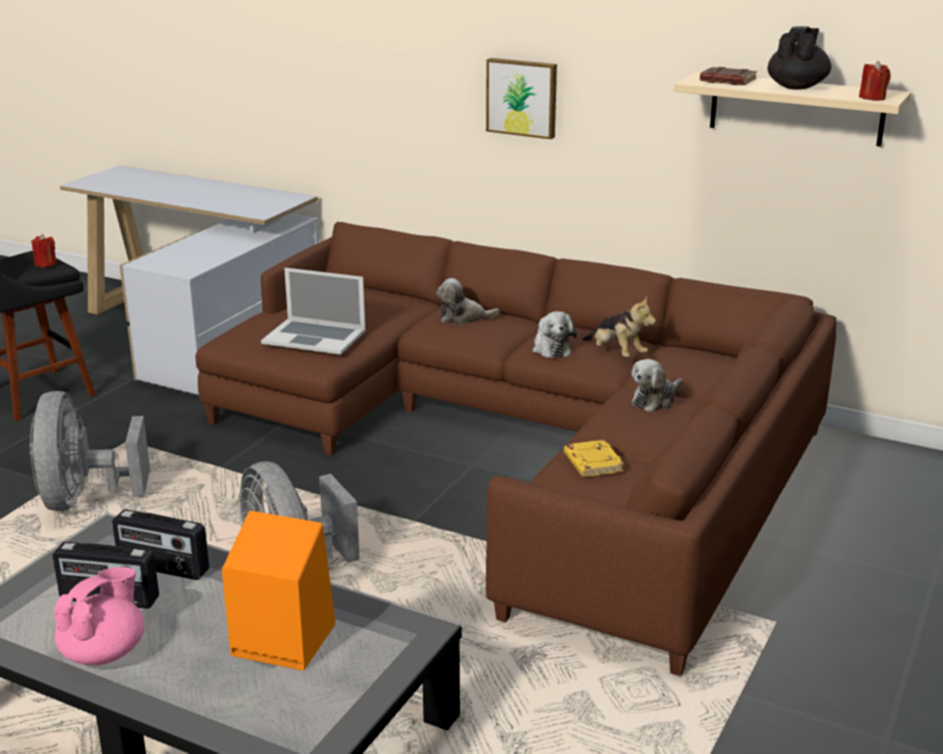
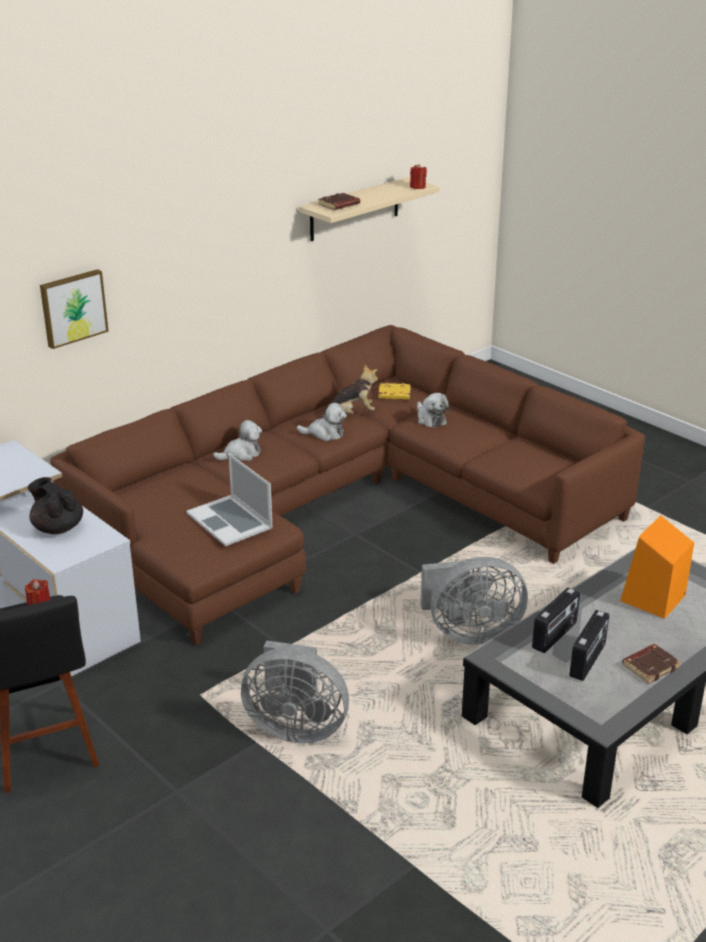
camera: 70 degrees left, 5 degrees up
(105, 652) = (650, 666): pink teapot -> brown book
(314, 337) = (230, 520): laptop -> laptop turned 105 degrees clockwise
(463, 318) = (241, 454): plush toy -> plush toy turned 135 degrees counterclockwise
(522, 97) = (186, 270): picture -> picture (73, 307)
(592, 463) = (505, 456): yellow book -> yellow book (394, 395)
(797, 87) = (373, 195): black teapot -> black teapot (57, 528)

